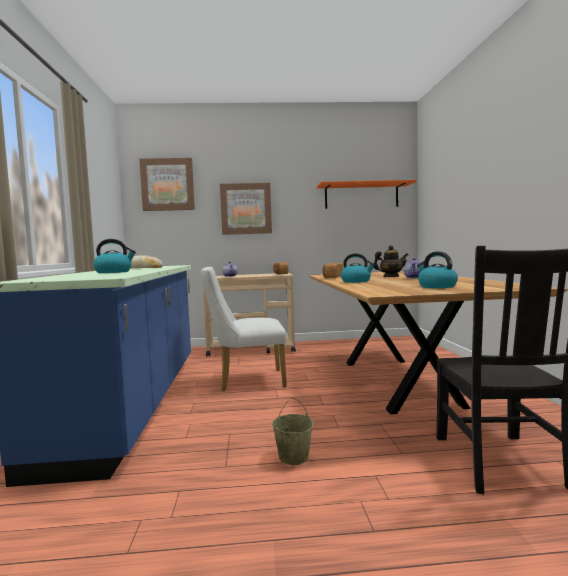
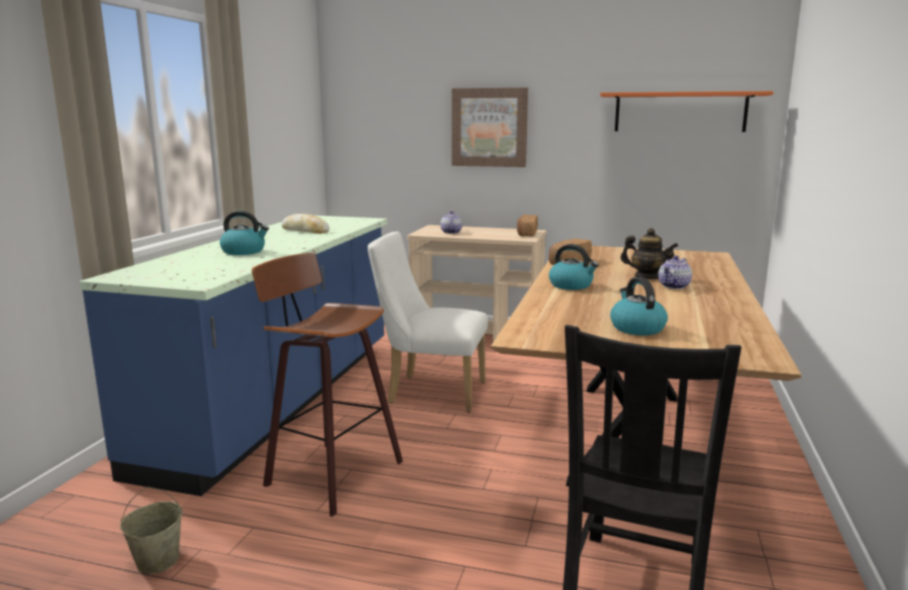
camera: 20 degrees right, 10 degrees up
(167, 184) = (380, 88): picture -> none
(214, 440) = (329, 474): none -> stool
(293, 457) = (395, 518): beige bucket -> beige bucket (158, 560)

